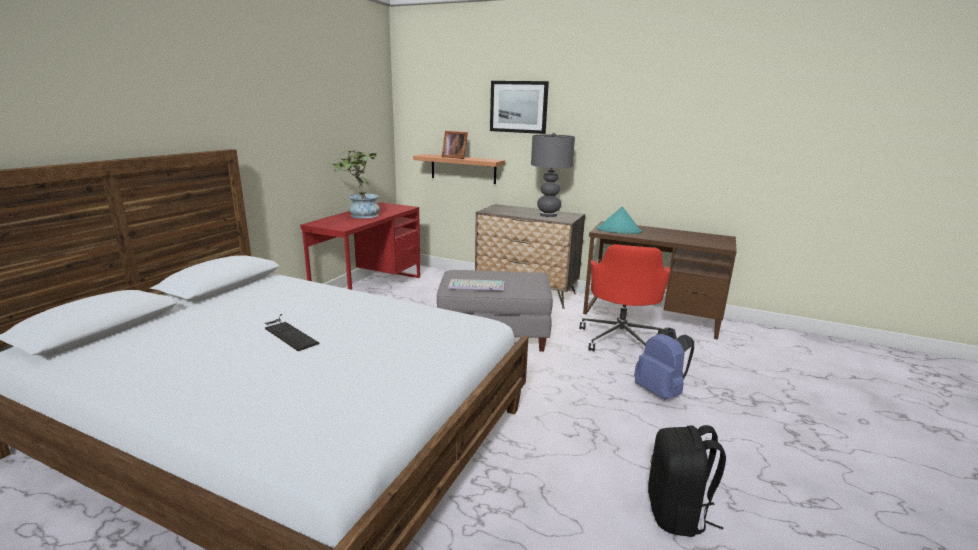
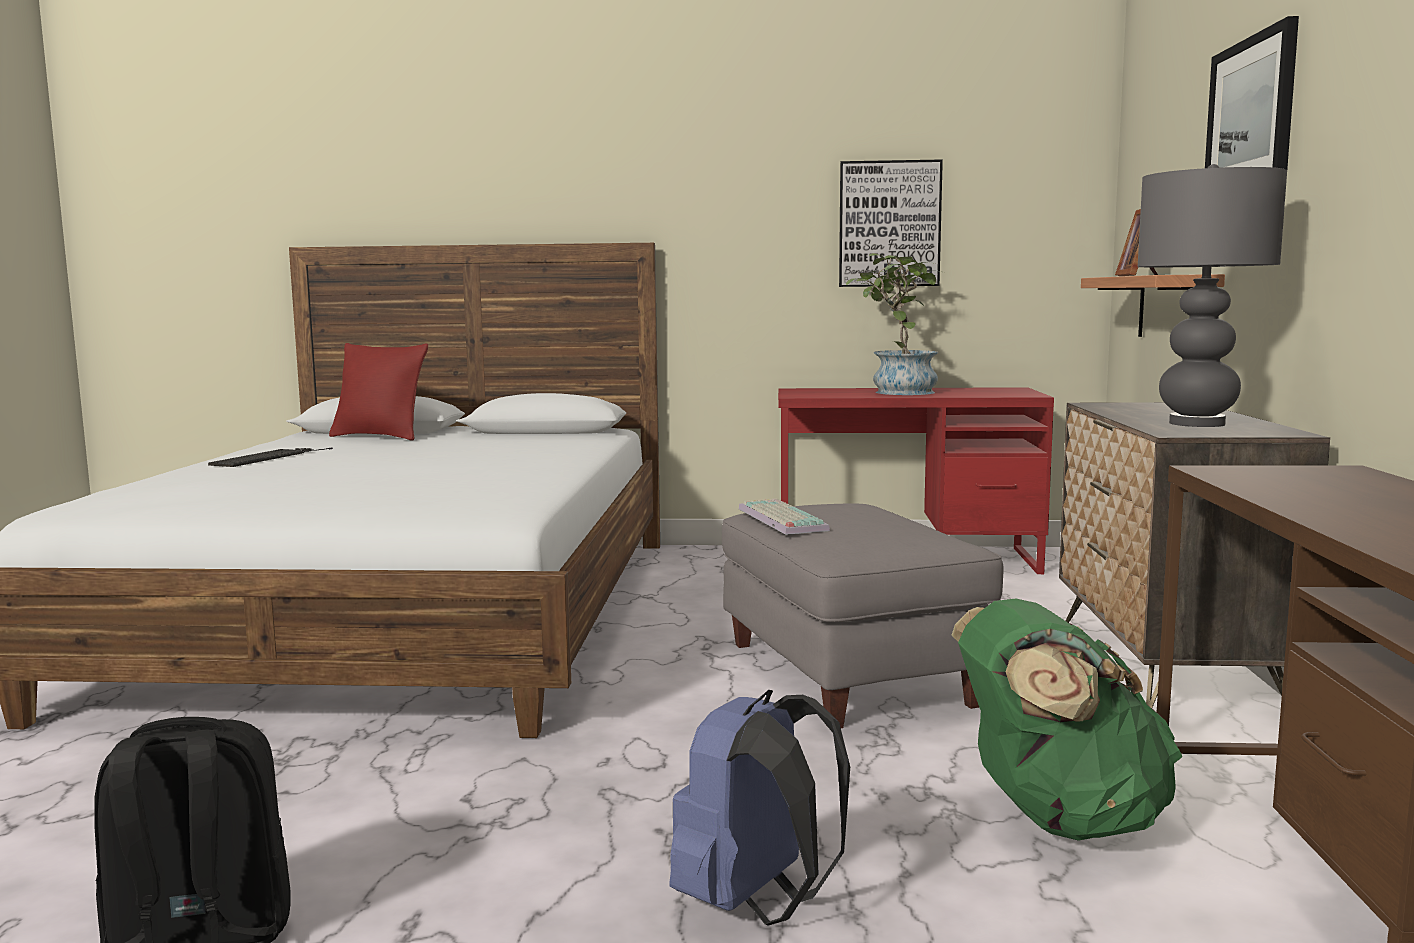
camera: 70 degrees right, 10 degrees down
(143, 331) = (379, 436): none -> red pillow
(288, 333) = (397, 460): keyboard -> keyboard (269, 457)
(330, 131) = (889, 224): none -> picture
(619, 231) = (1274, 479): turquoise hat -> none
(621, 338) = (1057, 818): red office chair -> green backpack

